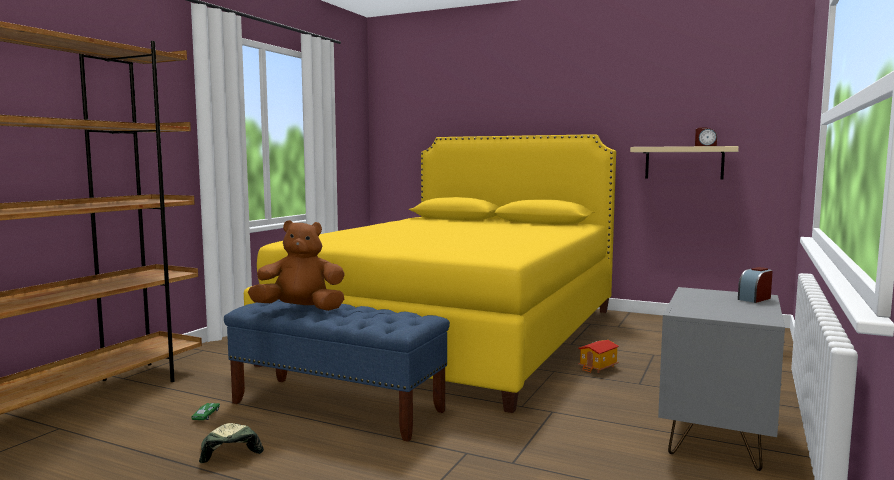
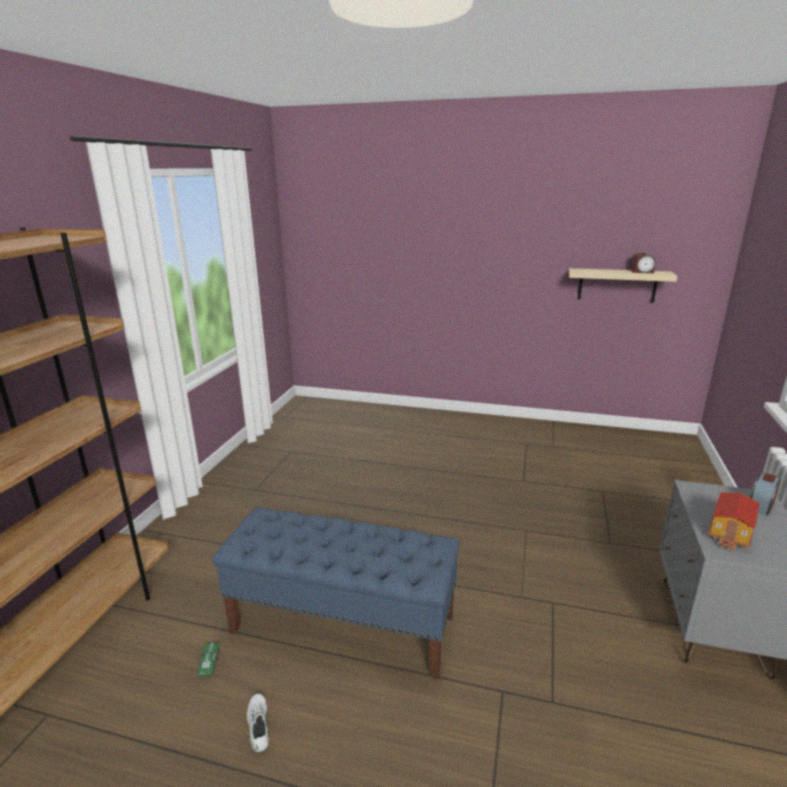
camera: 10 degrees left, 15 degrees up
(229, 449) = (259, 726): cap -> white shoe
(301, 310) = (299, 542): brown plush toy -> none
(457, 334) = (411, 475): yellow bed -> none
(598, 367) = (563, 519): toy house -> toy house (731, 534)

